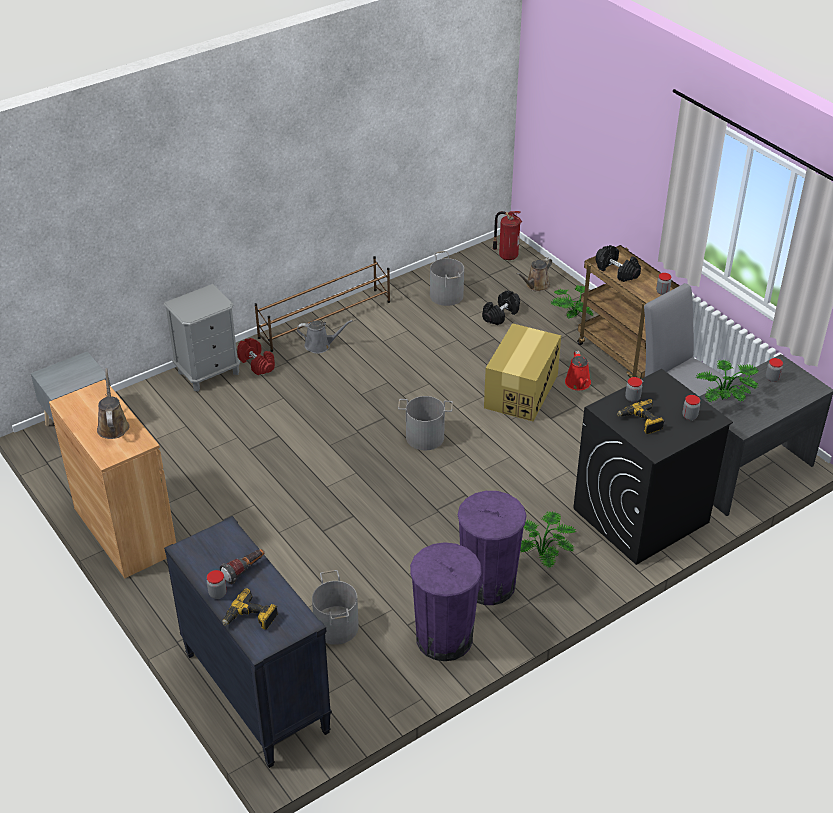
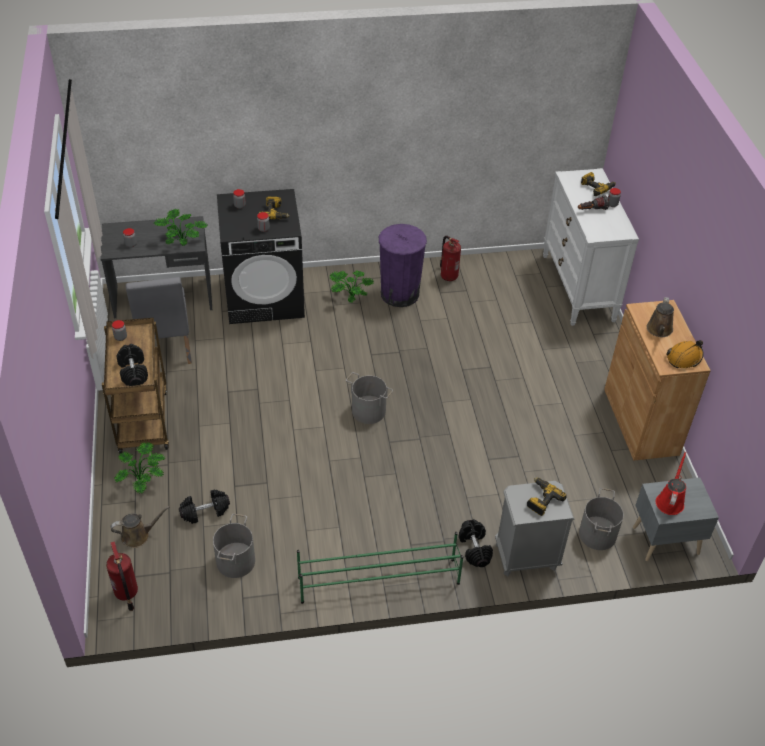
camera: 155 degrees left, 5 degrees up
(79, 404) = (684, 358): none -> orange hard hat
(196, 305) = (541, 499): none -> power drill
(255, 692) = (578, 288): black dresser -> white dresser
(257, 364) = (474, 548): red dumbbell -> black dumbbell
(320, 345) = (401, 546): grey watering can -> none
(325, 319) = (378, 580): brown shoe rack -> green shoe rack
(337, 626) = (511, 304): grey bucket -> grey bucket (597, 534)
(444, 638) = (448, 276): purple trash can -> fire extinguisher
(521, 391) = (259, 422): cardboard box -> none
(578, 384) = (207, 410): red watering can -> red watering can (670, 501)

